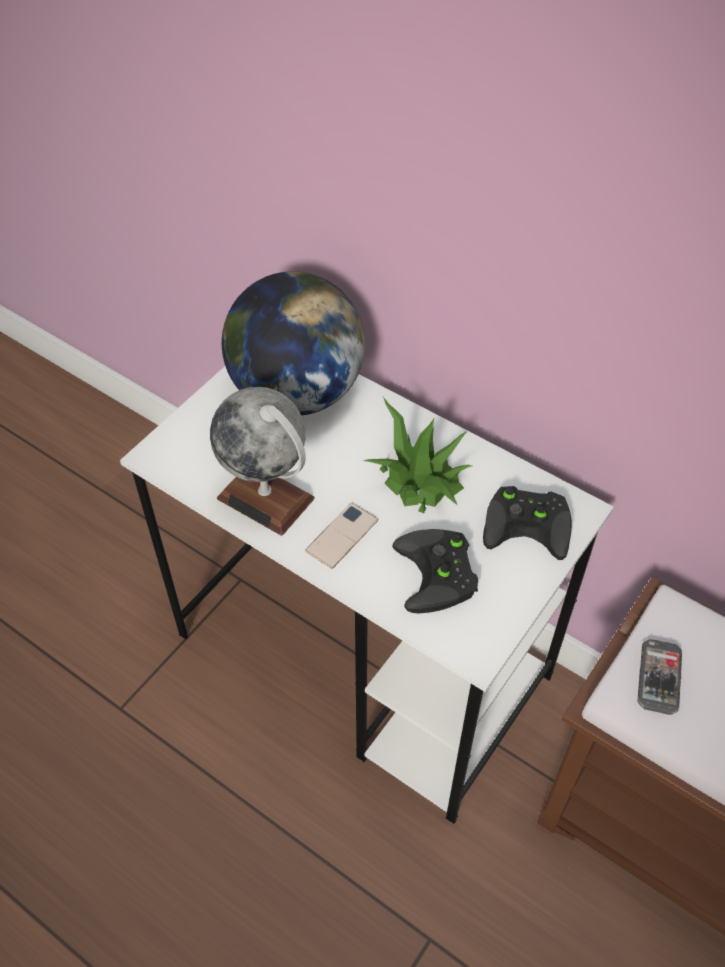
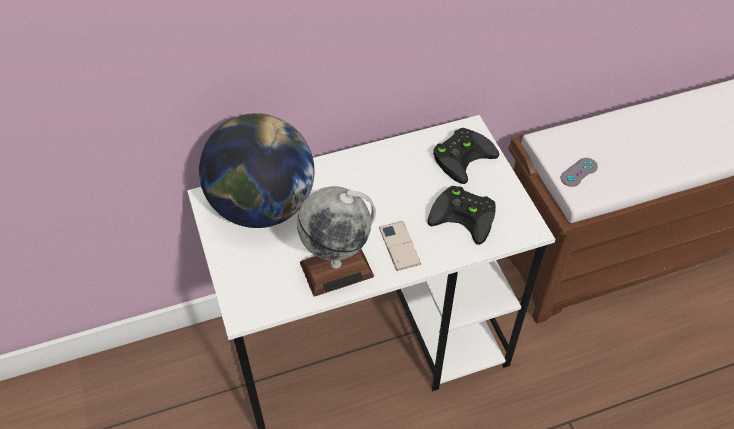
camera: 55 degrees left, 0 degrees up
(420, 477) = (387, 184): potted plant -> none
(659, 677) = (579, 172): phone -> grey game controller

